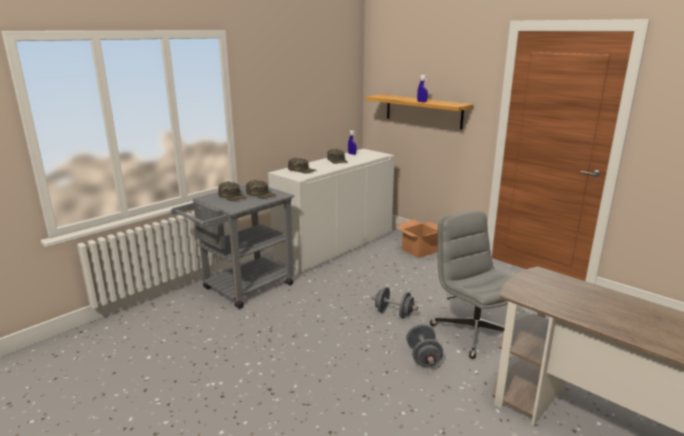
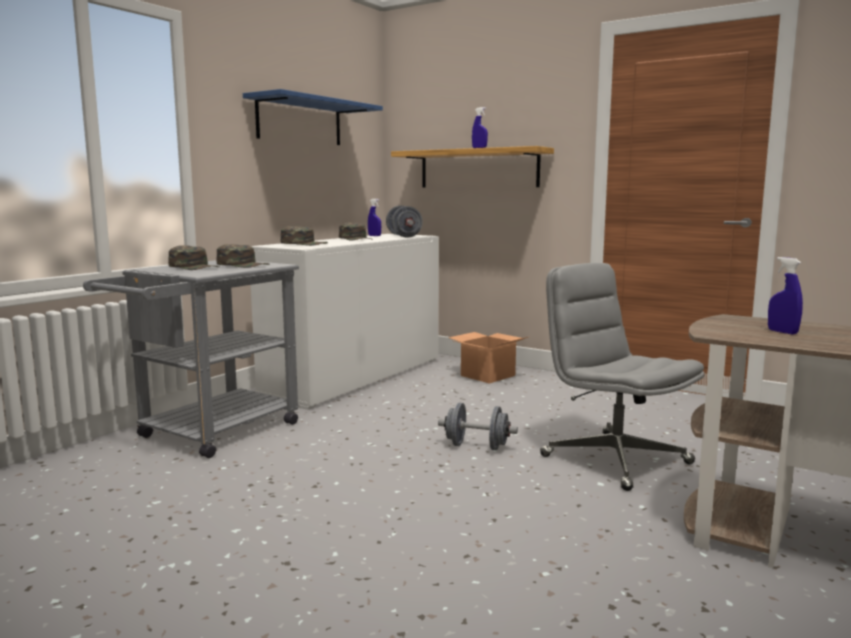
camera: 10 degrees left, 10 degrees down
(303, 83) = (300, 122): none -> blue shelf
(423, 357) = (547, 496): grey dumbbell -> grey dumbbell (404, 236)
(558, 294) = (782, 332): none -> blue spray bottle

